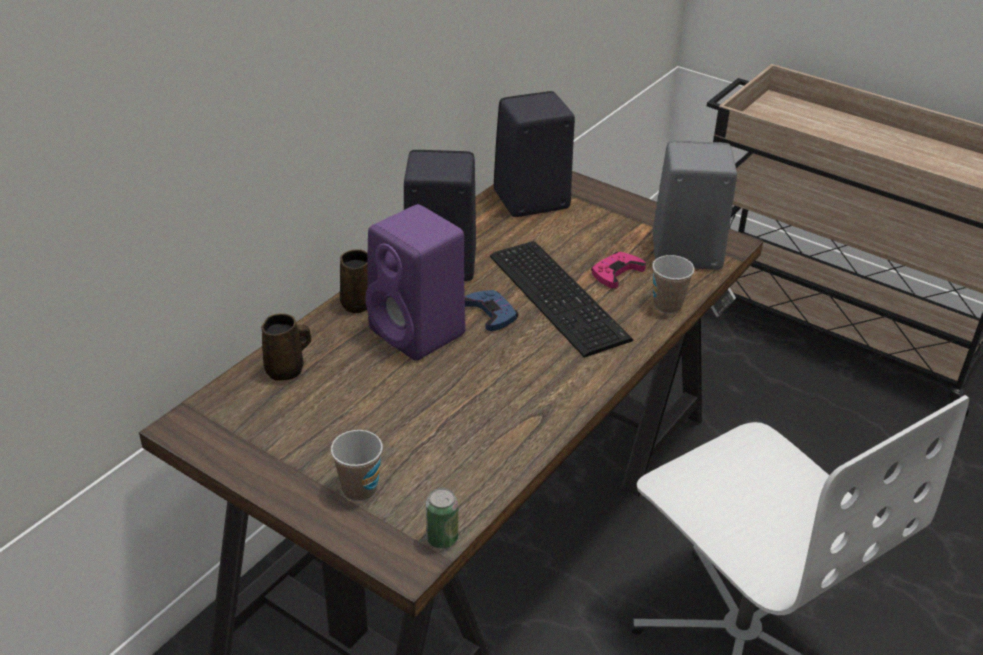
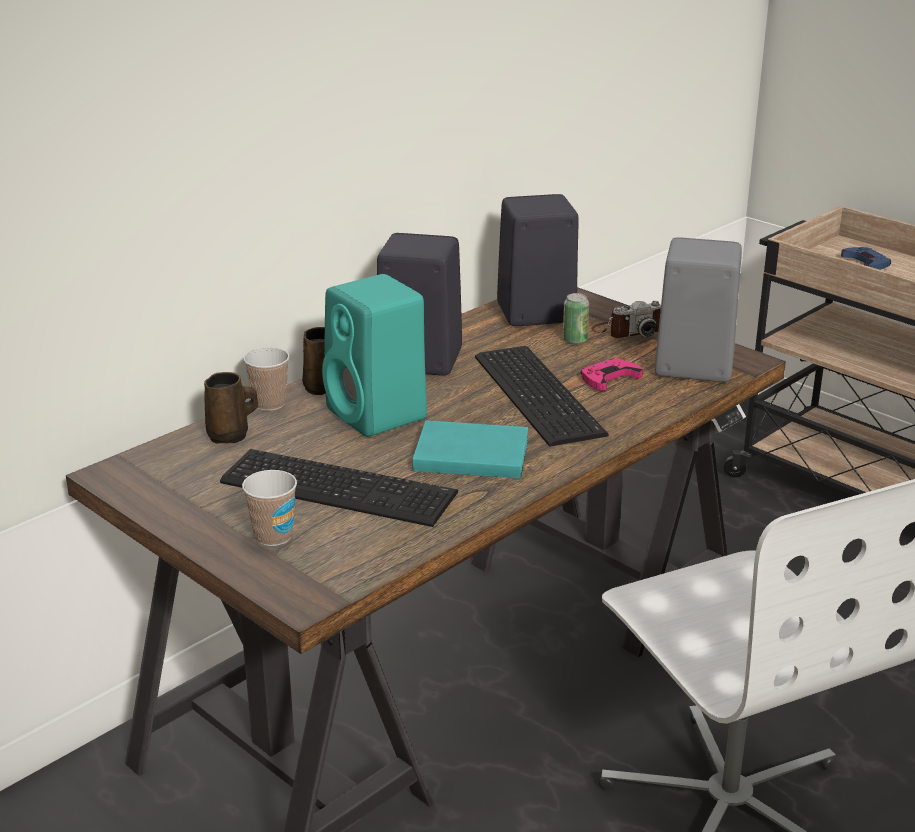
camera: 10 degrees right, 10 degrees down
(403, 421) = (337, 485): none -> keyboard
(420, 333) = (379, 415): purple speaker -> turquoise speaker
(442, 538) = (346, 583): can -> can (575, 340)
(491, 313) = (461, 404): blue game controller -> blue game controller (866, 263)
(513, 372) = (468, 453): none -> turquoise book
(618, 215) = (628, 331): none -> camera
(667, 305) = (657, 409): cup -> cup (269, 404)

